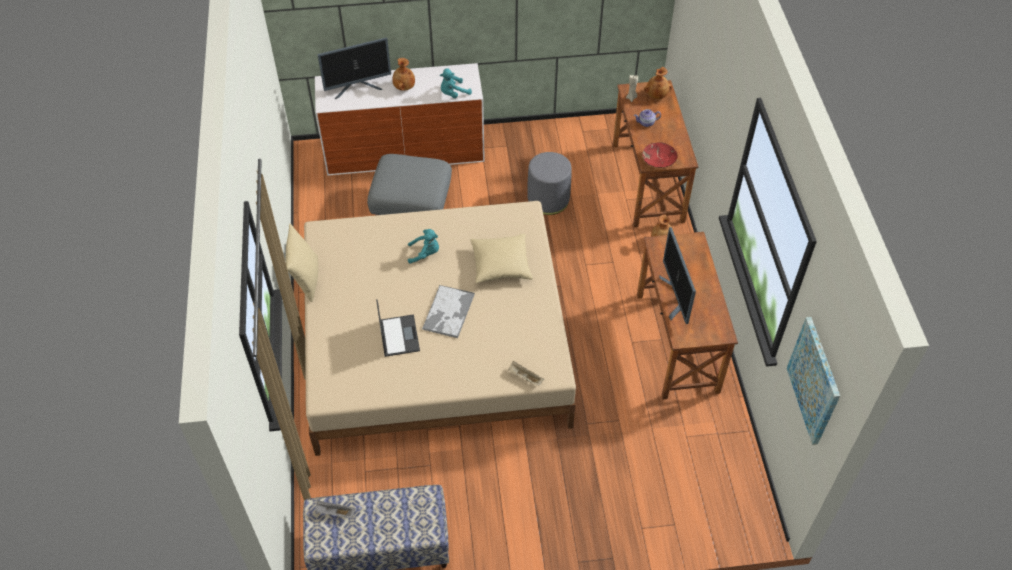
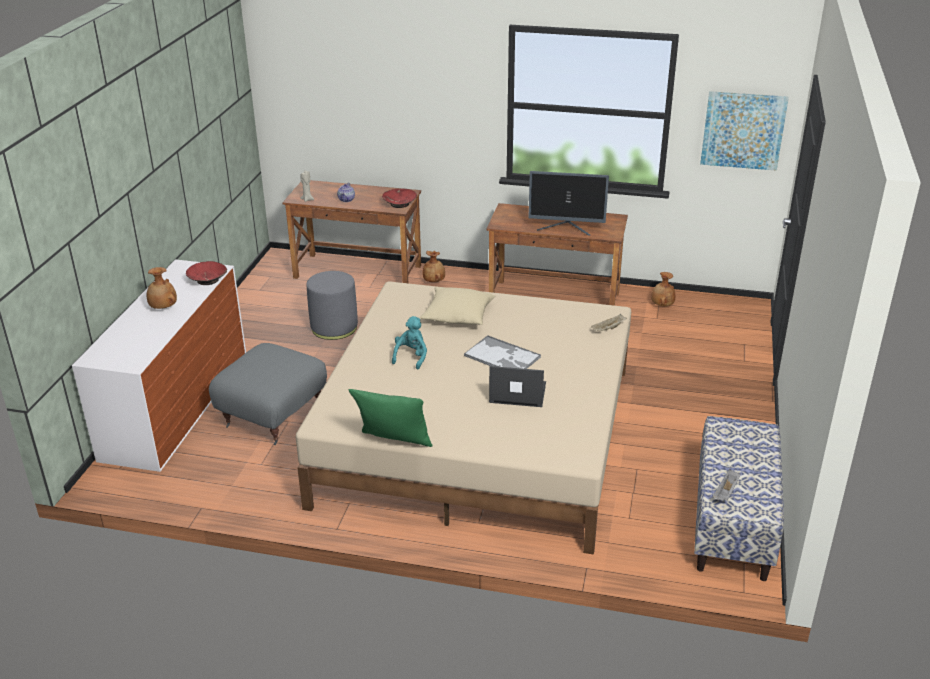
camera: 70 degrees left, 20 degrees down
(306, 279) = (393, 445): beige pillow -> green pillow
(358, 87) = (129, 337): monitor -> none
(453, 93) = (207, 280): turquoise plush toy -> red bowl
(656, 95) = (315, 188): brown vase -> brown vase (661, 305)

